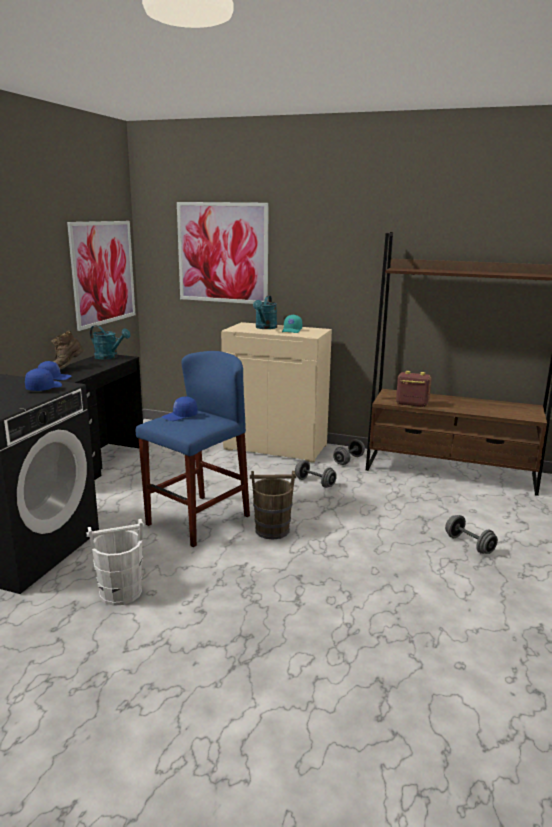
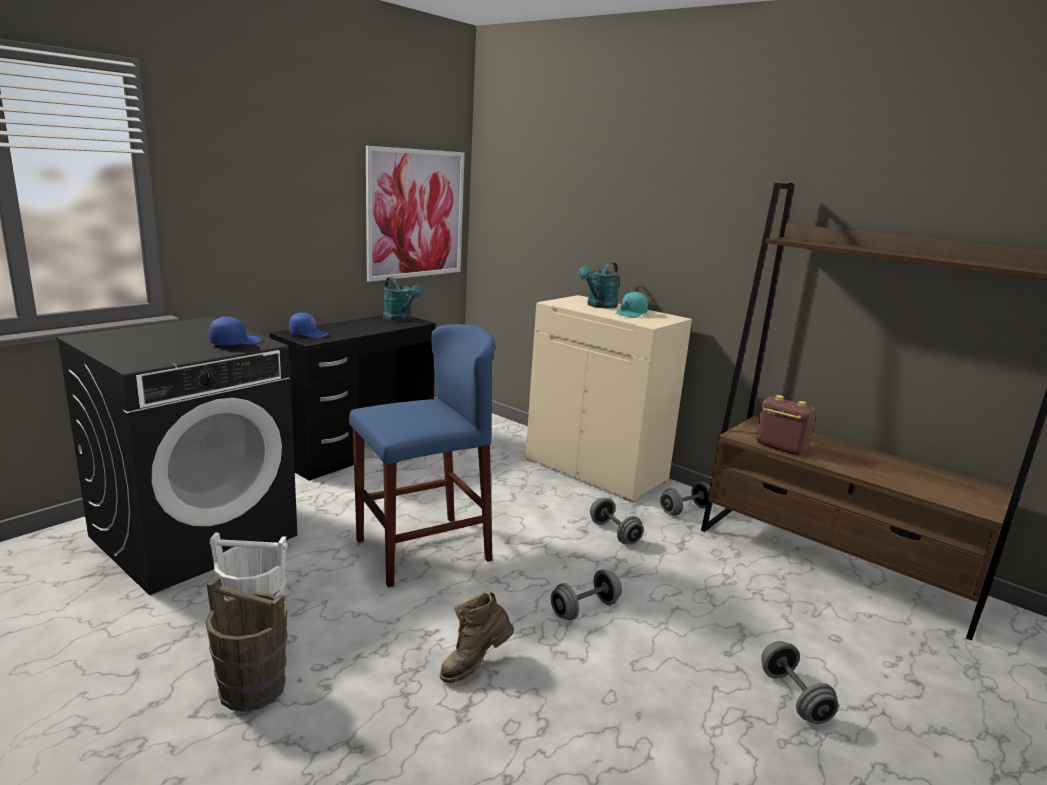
camera: 20 degrees right, 0 degrees up
(66, 369) = (336, 325): brown boot -> brown boot (474, 664)
(180, 416) = (410, 407): blue cap -> none
(222, 253) = (566, 200): picture -> none
(271, 530) = (506, 590): brown bucket -> brown bucket (252, 687)
(328, 529) = (585, 609): none -> grey dumbbell

